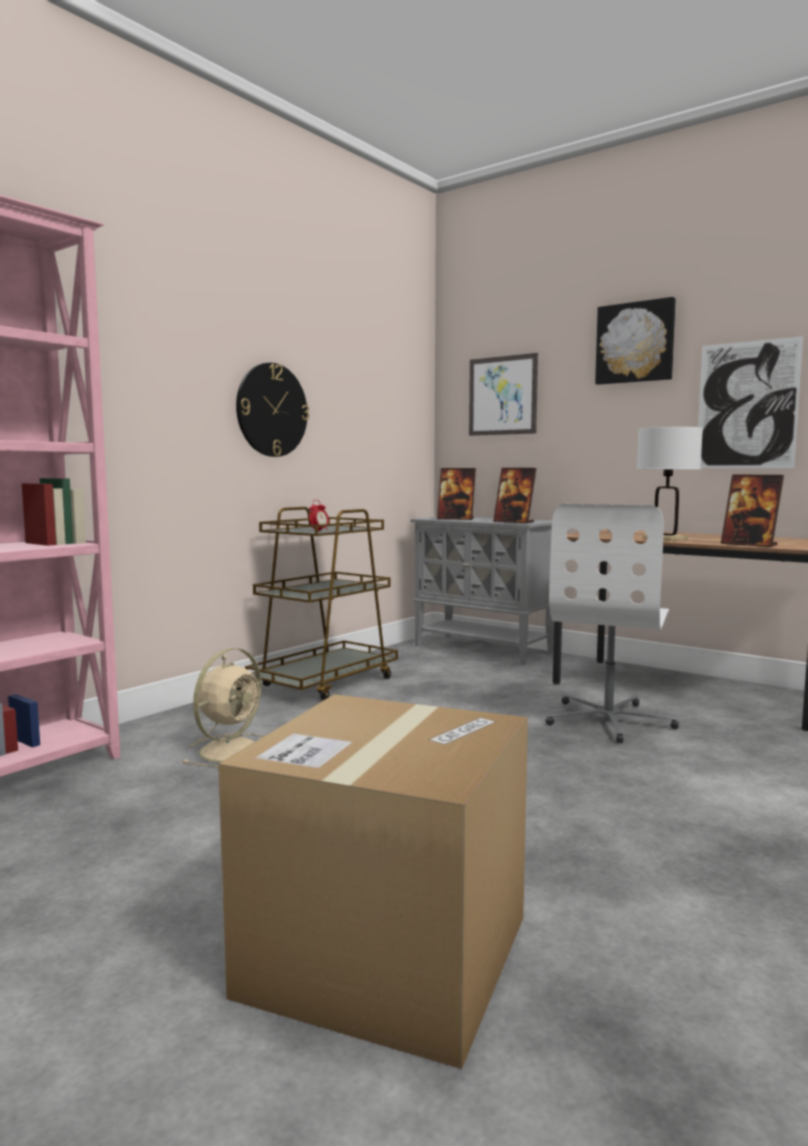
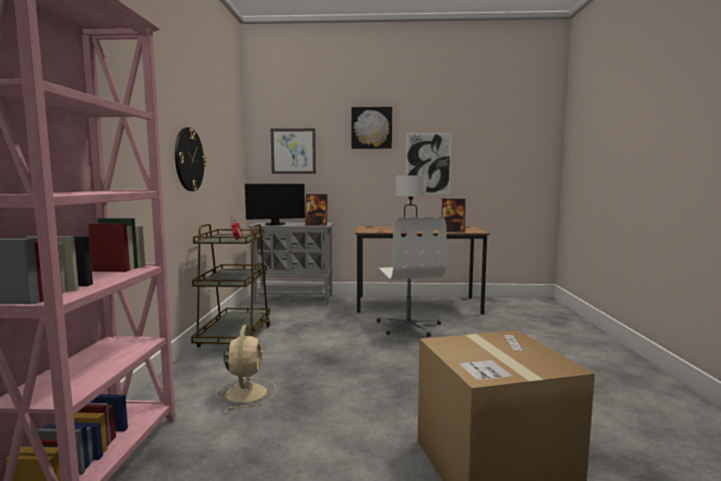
camera: 35 degrees left, 0 degrees up
(456, 519) = (275, 224): picture frame -> monitor

